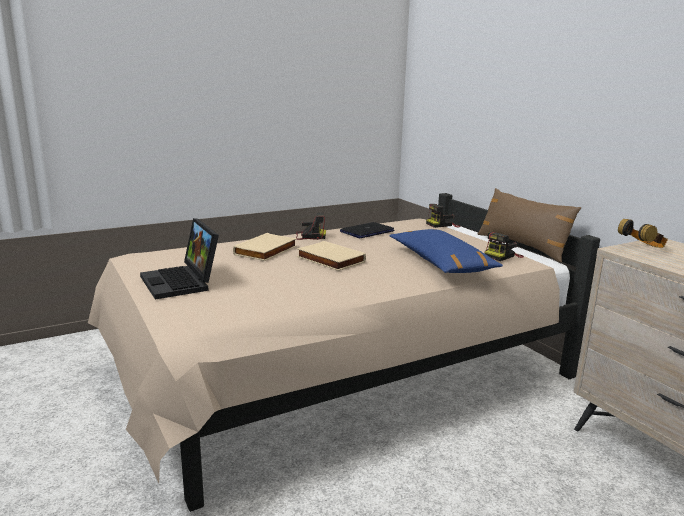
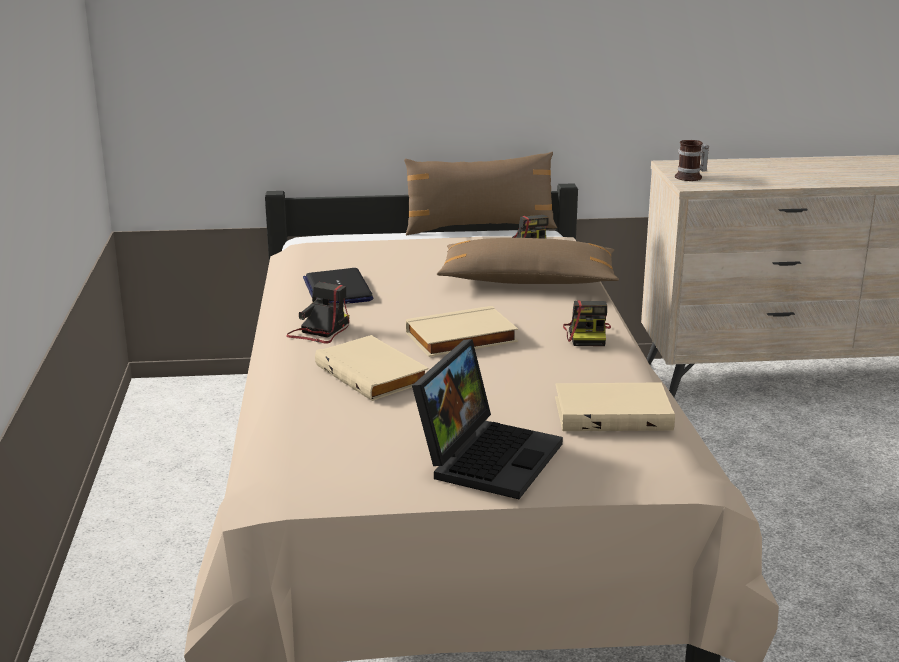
camera: 65 degrees left, 5 degrees up
(182, 283) = (487, 456): laptop -> laptop turned 60 degrees counterclockwise
(257, 303) = (613, 413): none -> beige book
(440, 263) = (527, 281): blue pillow -> brown pillow
(442, 225) = (354, 240): camera -> camera (587, 335)
(642, 248) = (691, 177): headphones -> mug

